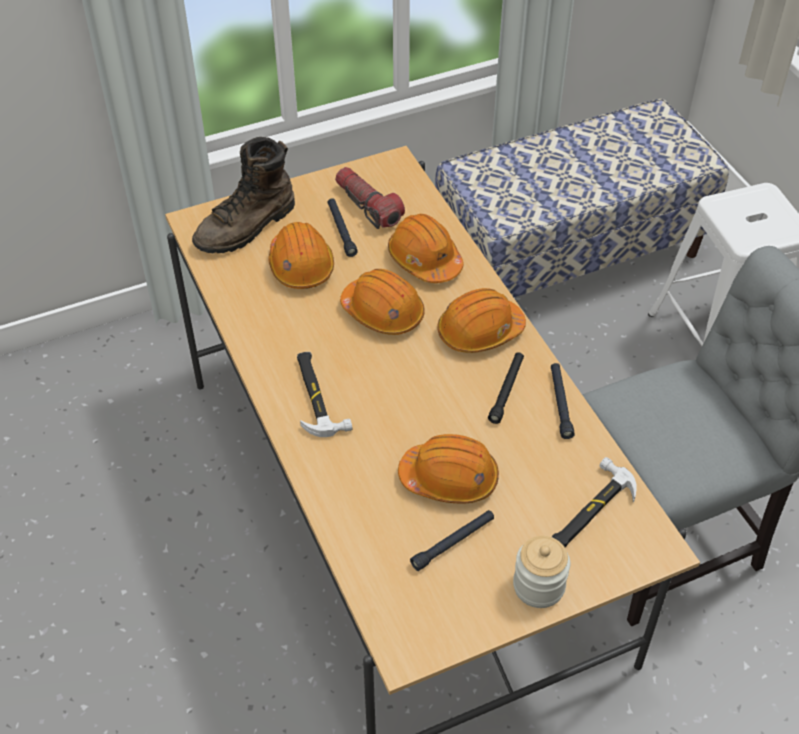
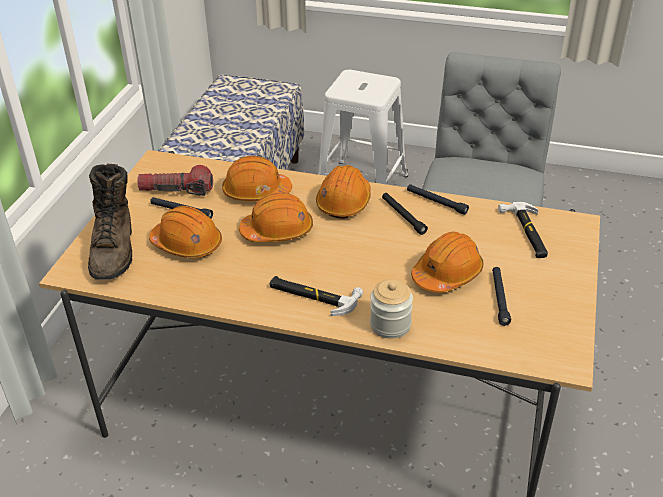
camera: 50 degrees left, 10 degrees down
(538, 586) = (564, 281): jar -> jar (390, 325)

